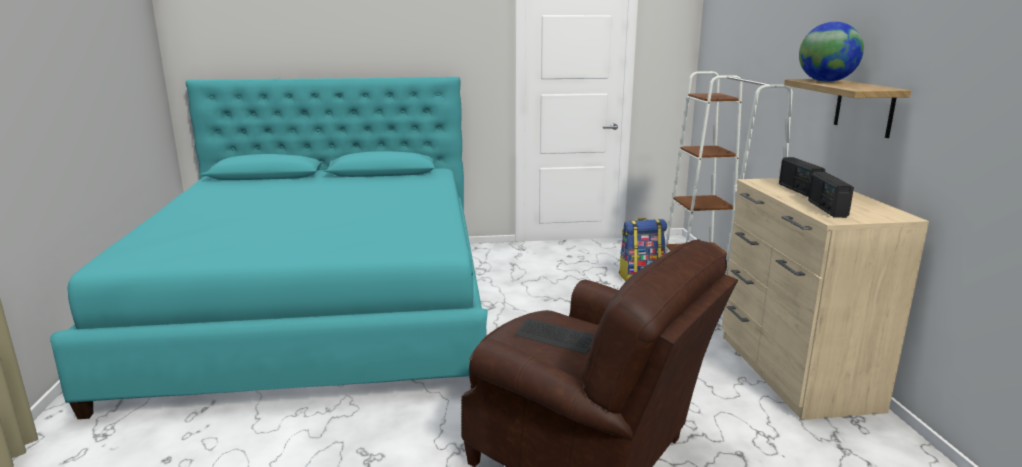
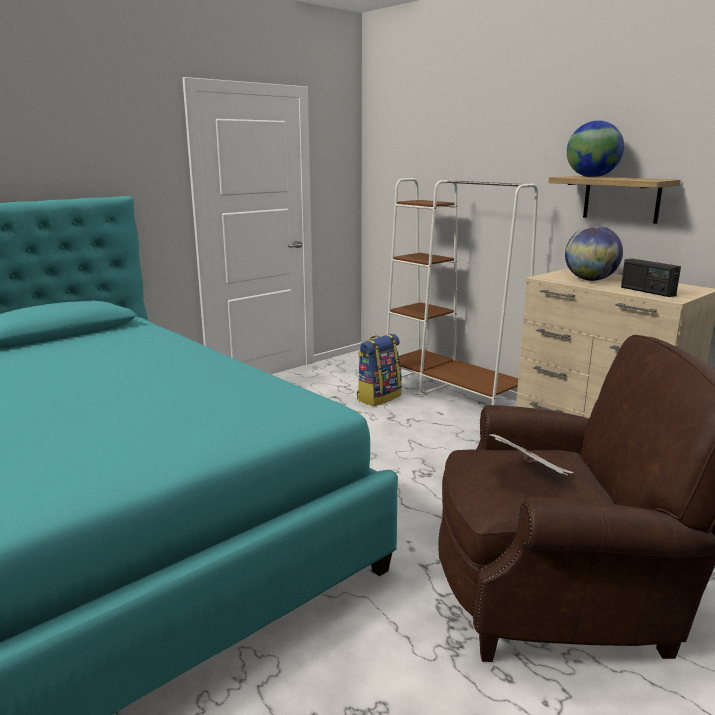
camera: 35 degrees left, 0 degrees up
(556, 337) = (530, 475): keyboard -> newspaper
(798, 190) = (590, 280): radio -> globe

